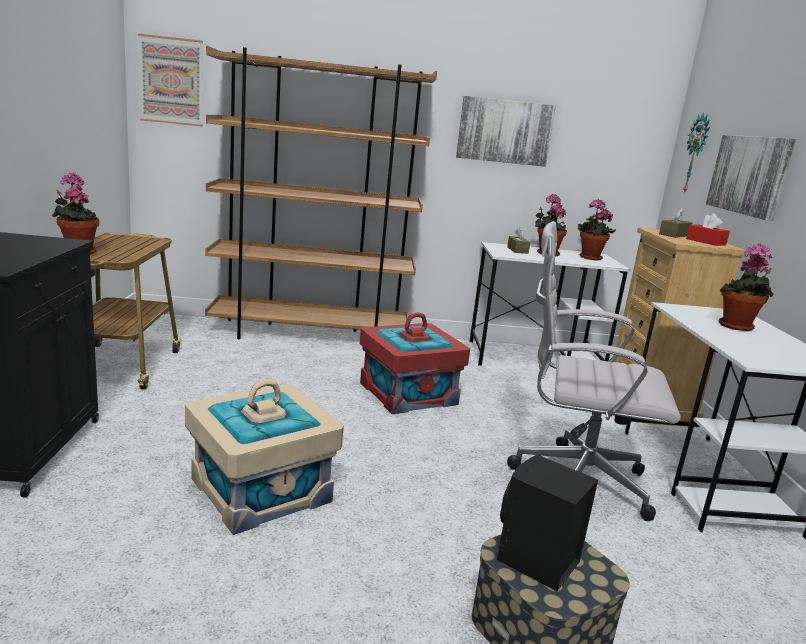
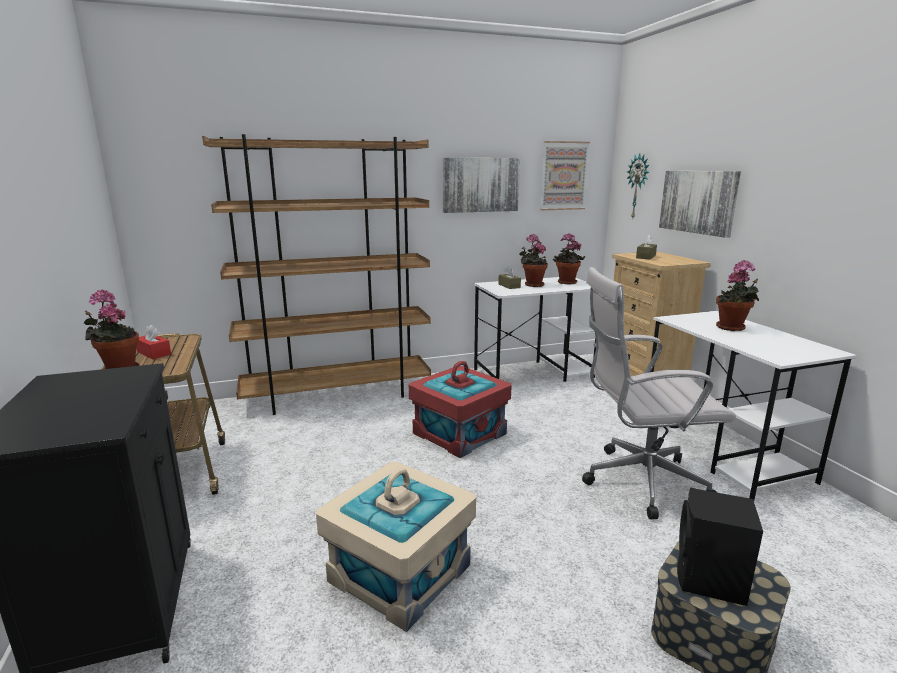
camera: 15 degrees left, 0 degrees up
(171, 81) = (157, 173): picture -> picture (564, 176)
(705, 242) = (674, 259): red tissue box -> red tissue box (154, 353)

